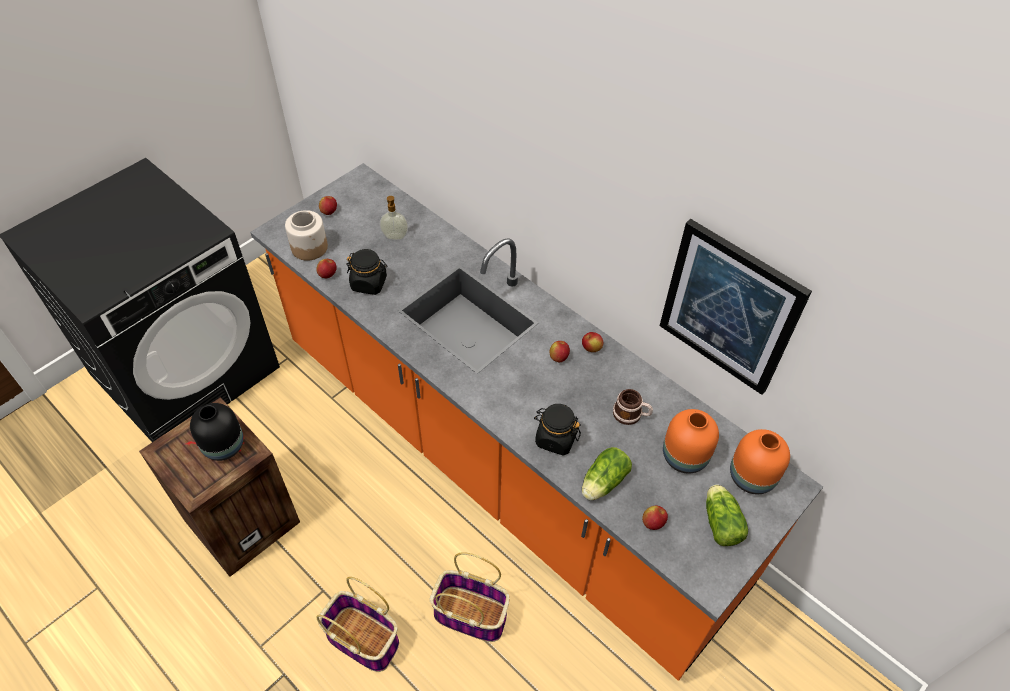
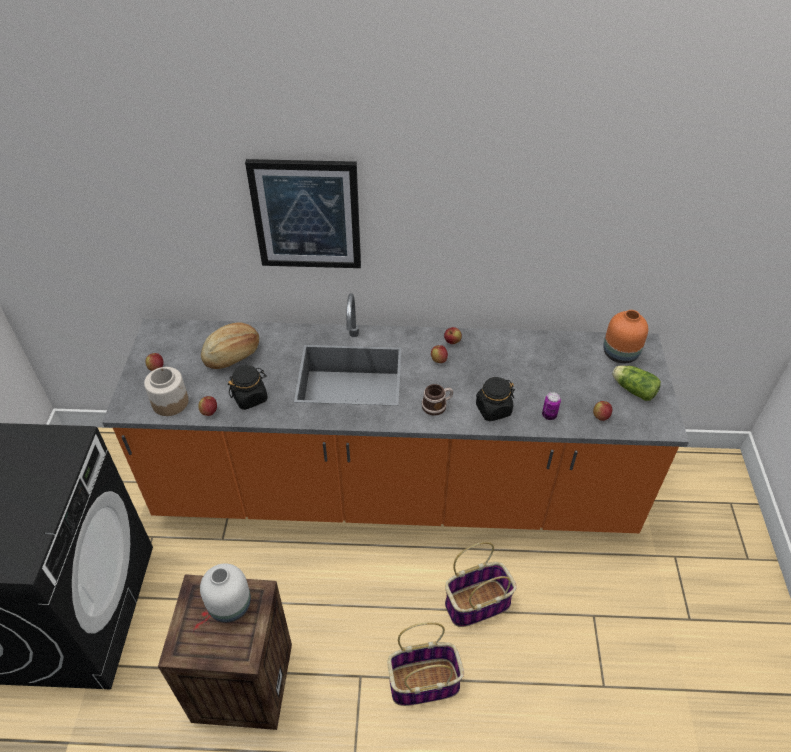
camera: 40 degrees left, 5 degrees down
(225, 445) = (230, 604): black vase -> white vase
(395, 237) = (232, 355): soap dispenser -> bread
(602, 483) = (549, 415): lettuce -> can
(631, 414) = (519, 365): mug -> mug (437, 405)
(683, 457) = (575, 368): orange vase -> none
(729, 308) = (557, 243): picture -> picture (306, 215)

